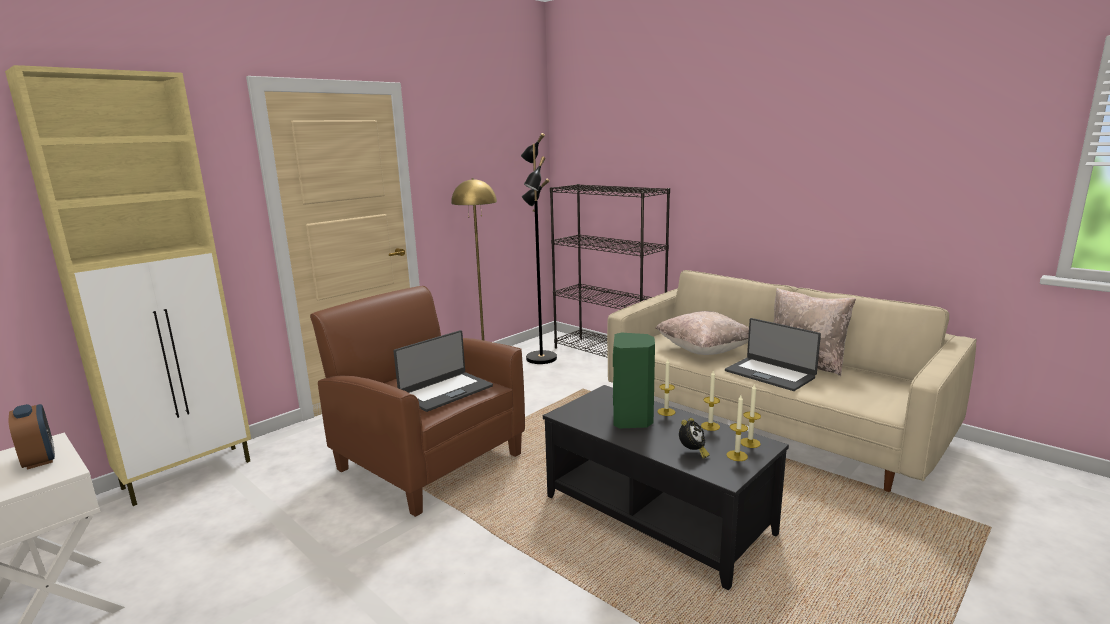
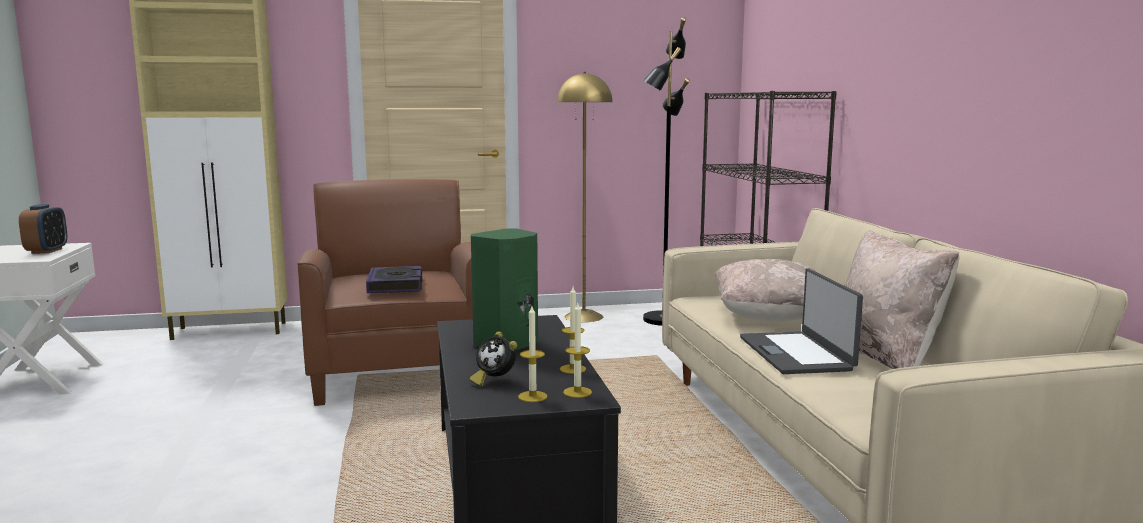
camera: 35 degrees right, 5 degrees down
(445, 391) = (396, 285): laptop -> book
(666, 412) = (558, 347): candle -> none
(692, 453) = (494, 381): alarm clock -> alarm clock turned 60 degrees clockwise

